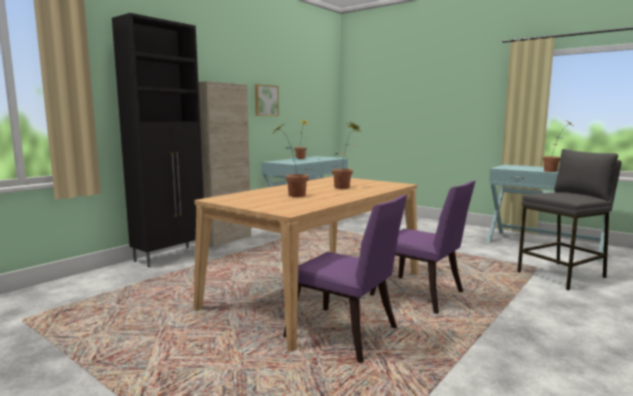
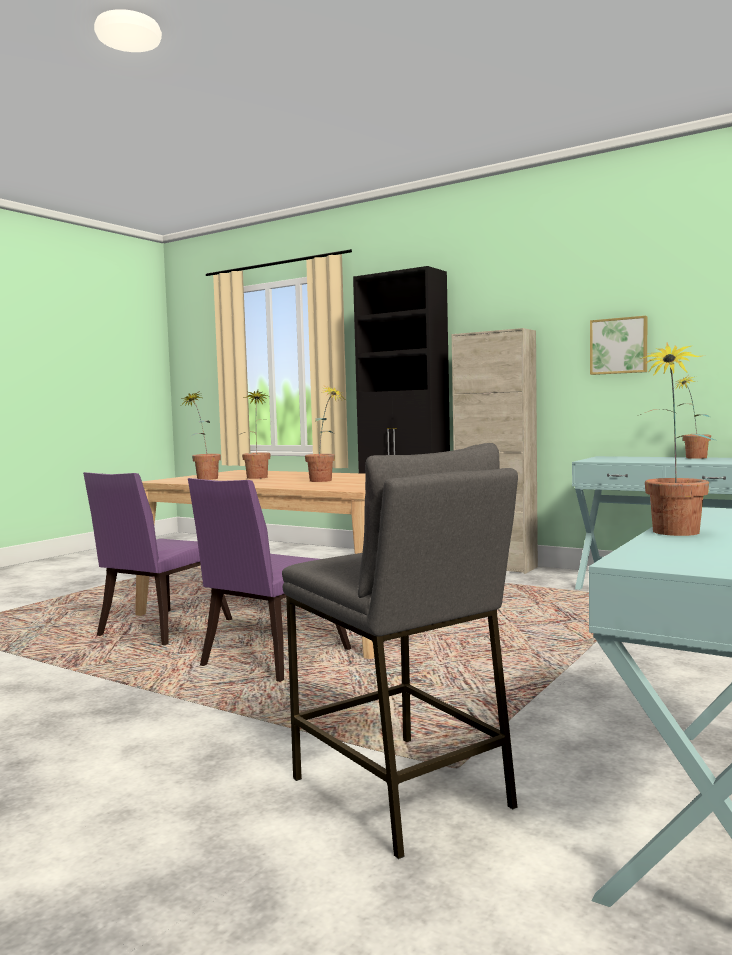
camera: 85 degrees right, 5 degrees down
(283, 204) = (203, 478): none -> potted plant

